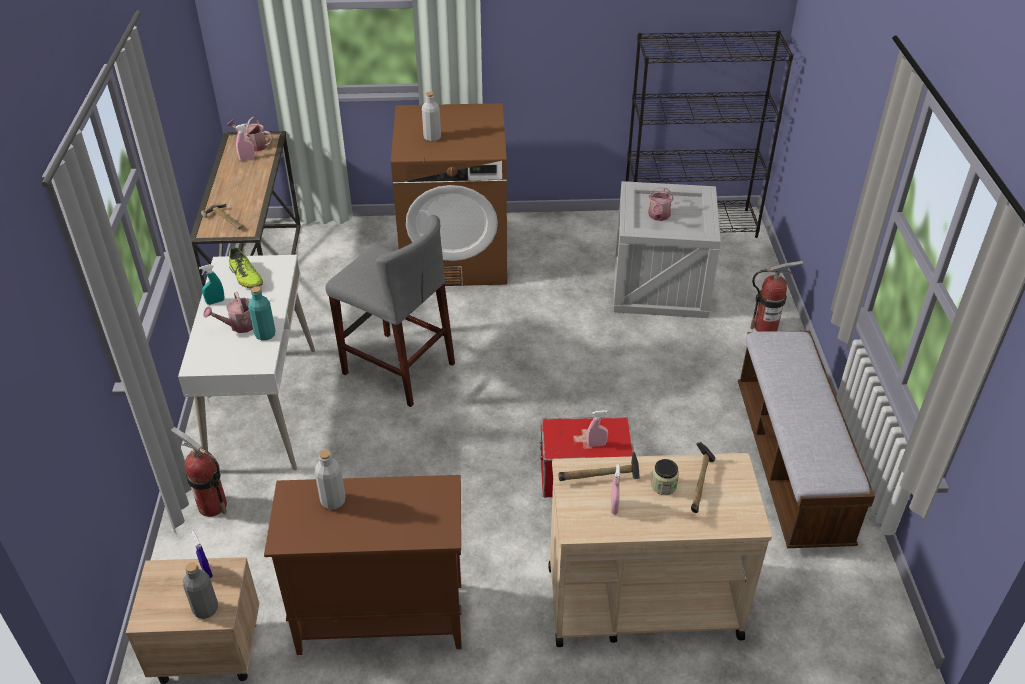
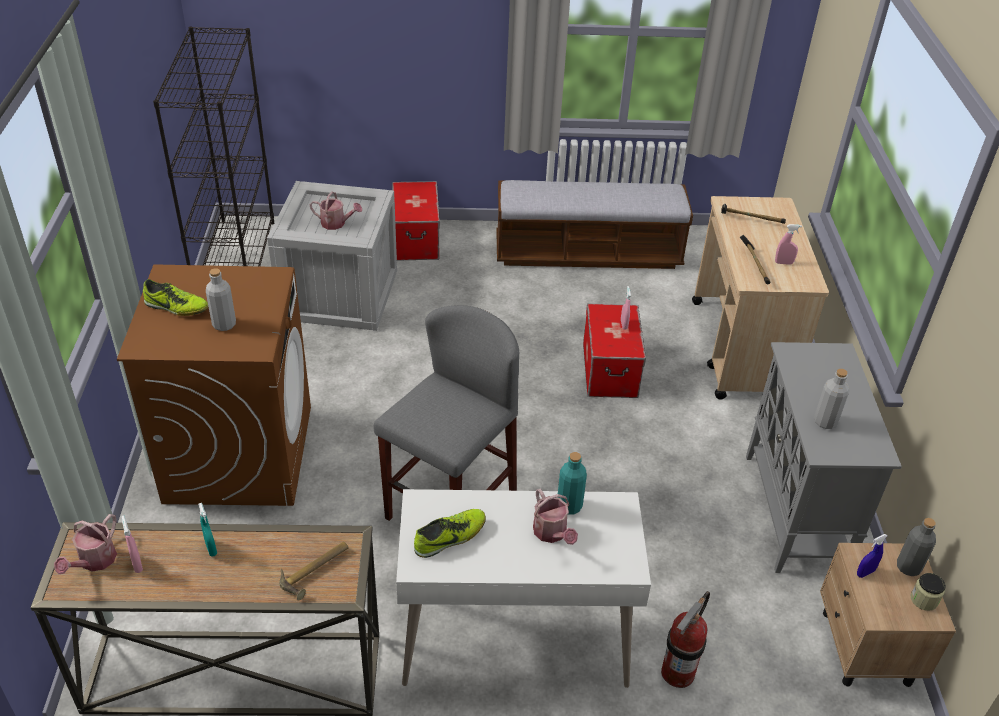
camera: 90 degrees left, 0 degrees up
(215, 302) = (502, 564): turquoise spray bottle -> turquoise spray bottle (211, 548)
(379, 618) = (795, 513): brown cabinet -> grey cabinet
(451, 118) = (176, 307): none -> shoe
(663, 486) = (755, 237): jar -> jar (924, 600)
(765, 327) = (415, 239): fire extinguisher -> storage box

